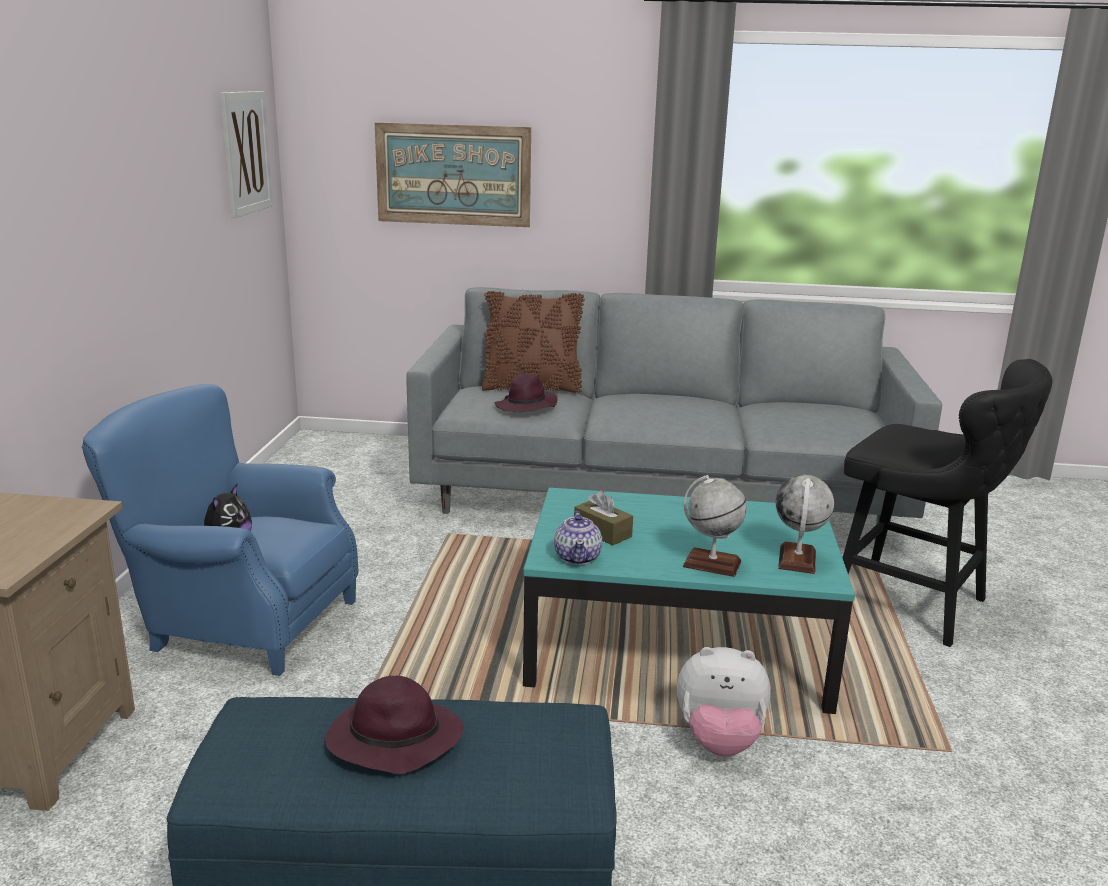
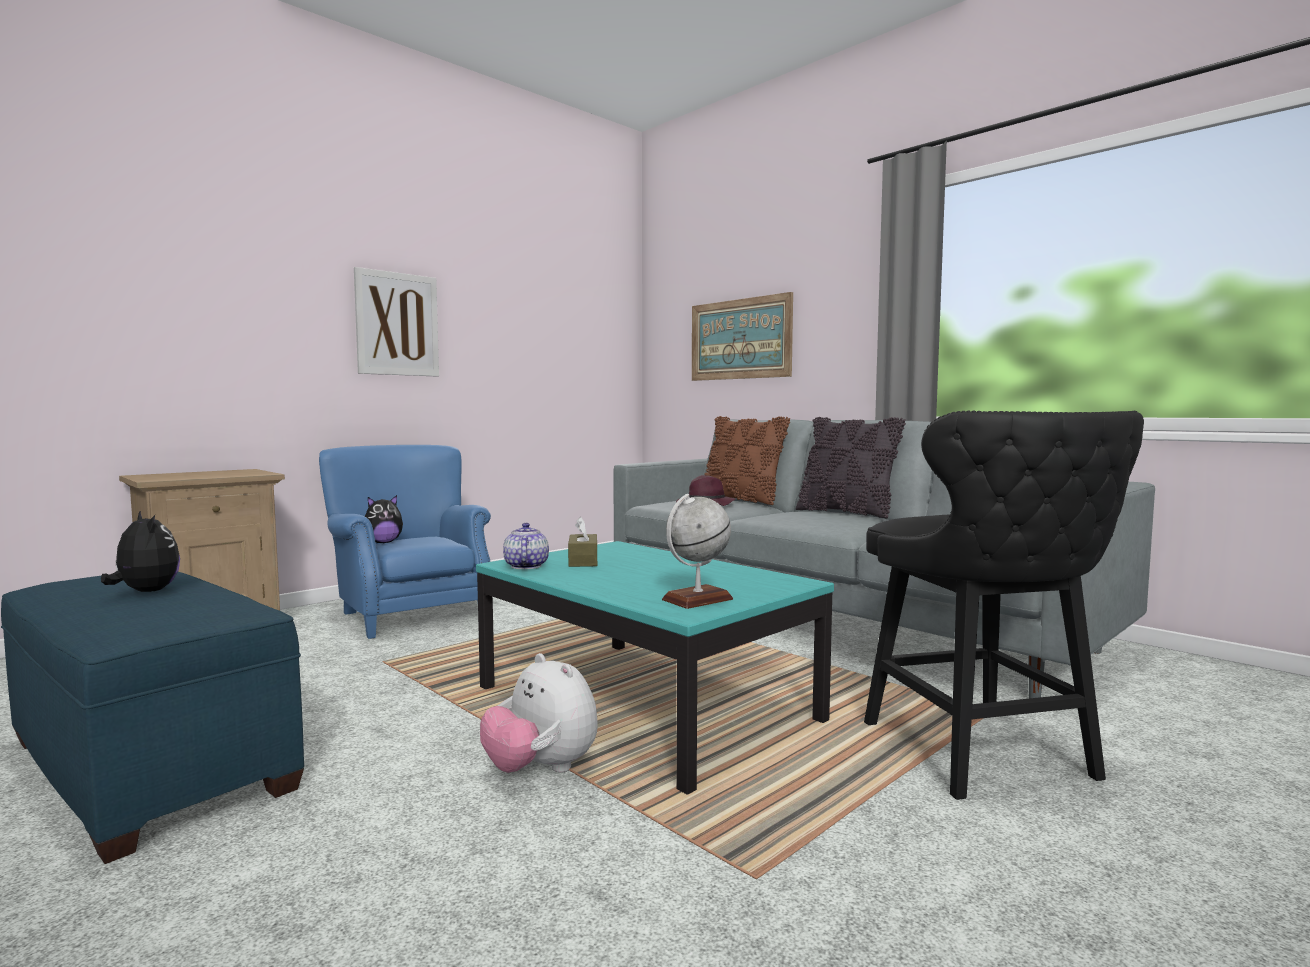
camera: 40 degrees right, 15 degrees down
(246, 153) = (594, 328): picture -> picture (397, 324)
(392, 741) = (145, 592): purple hat -> plush toy
(578, 557) = (525, 566): teapot -> teapot turned 135 degrees clockwise
(664, 395) = (847, 513): none -> black pillow
(711, 564) = (612, 587): globe -> none

